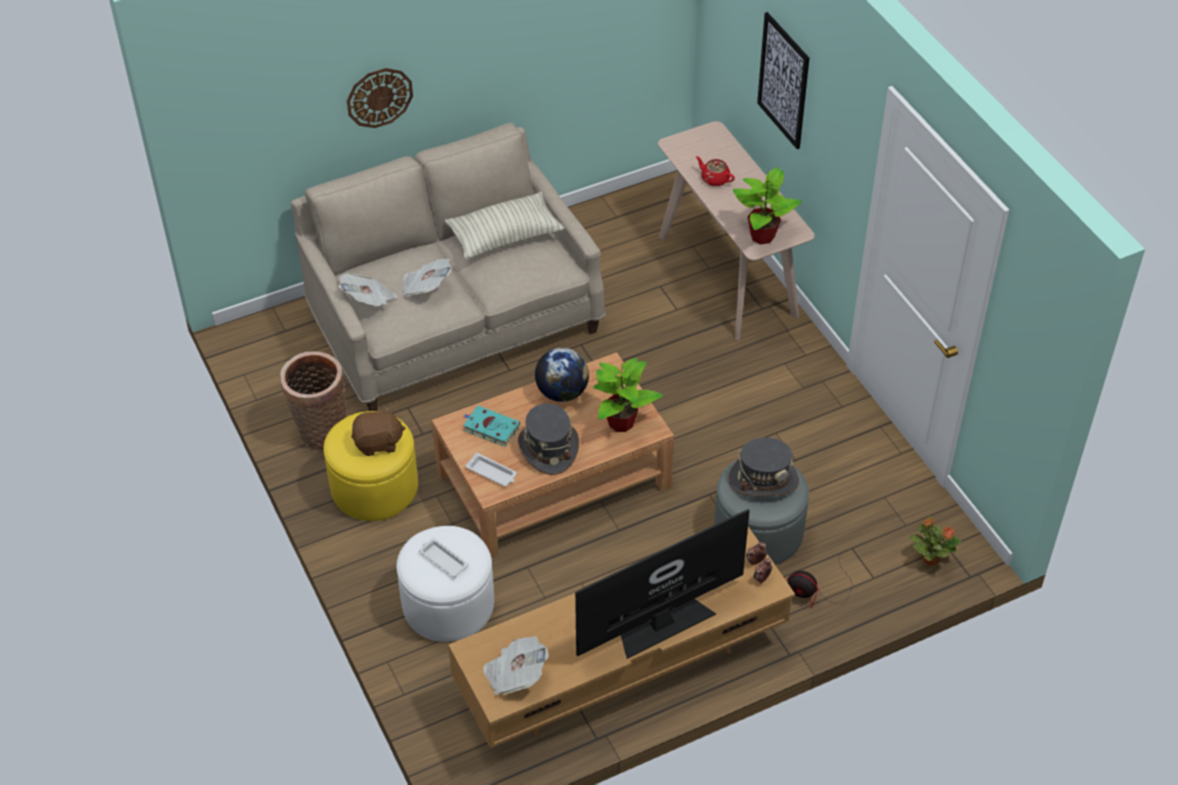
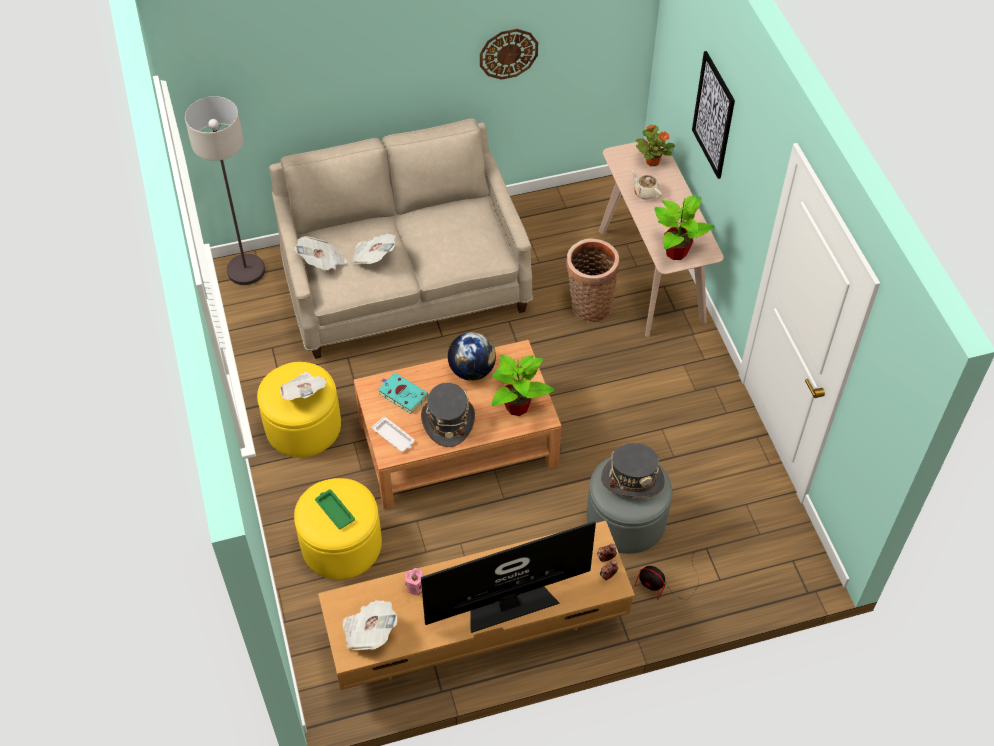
camera: 10 degrees right, 5 degrees up
(272, 339) = (248, 279): none -> grey floor lamp
(320, 431) = (269, 368): basket -> basket (589, 305)
(378, 443) = (304, 393): brown plush toy -> newspaper
(379, 97) = (353, 84): wall clock -> wall clock (508, 53)
(443, 559) = (334, 510): white tray -> green tray
(448, 604) = (341, 544): white ottoman -> yellow ottoman
(505, 236) = (453, 219): pillow -> none
(554, 621) = (415, 587): none -> pink candle
(714, 179) = (645, 192): red teapot -> beige teapot
(930, 558) = (774, 569): potted plant -> potted plant (652, 161)

